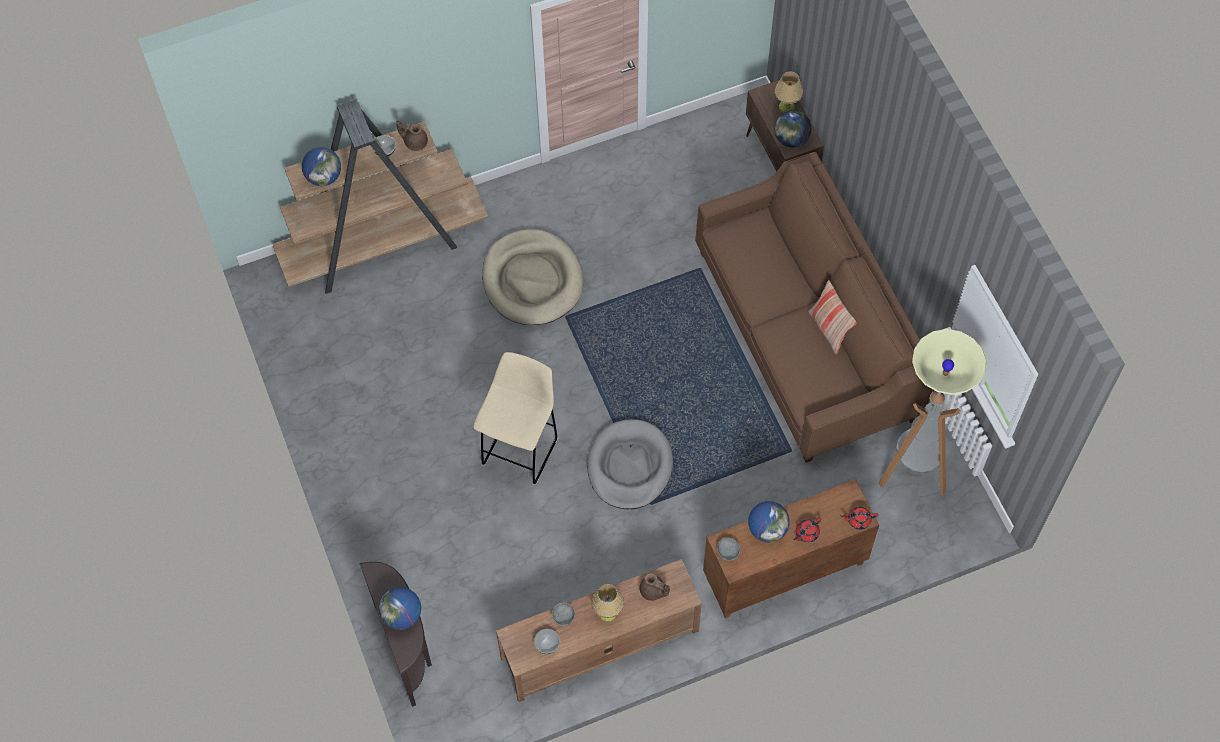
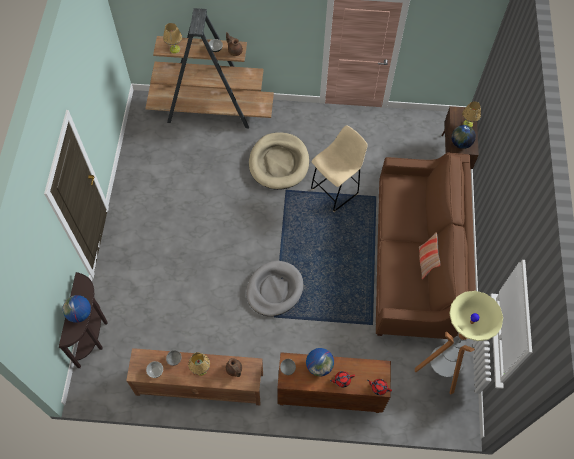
camera: 25 degrees right, 0 degrees up
(324, 177) = (174, 49): globe -> table lamp
(521, 450) = (220, 252): beige stool -> beige stool (335, 191)

